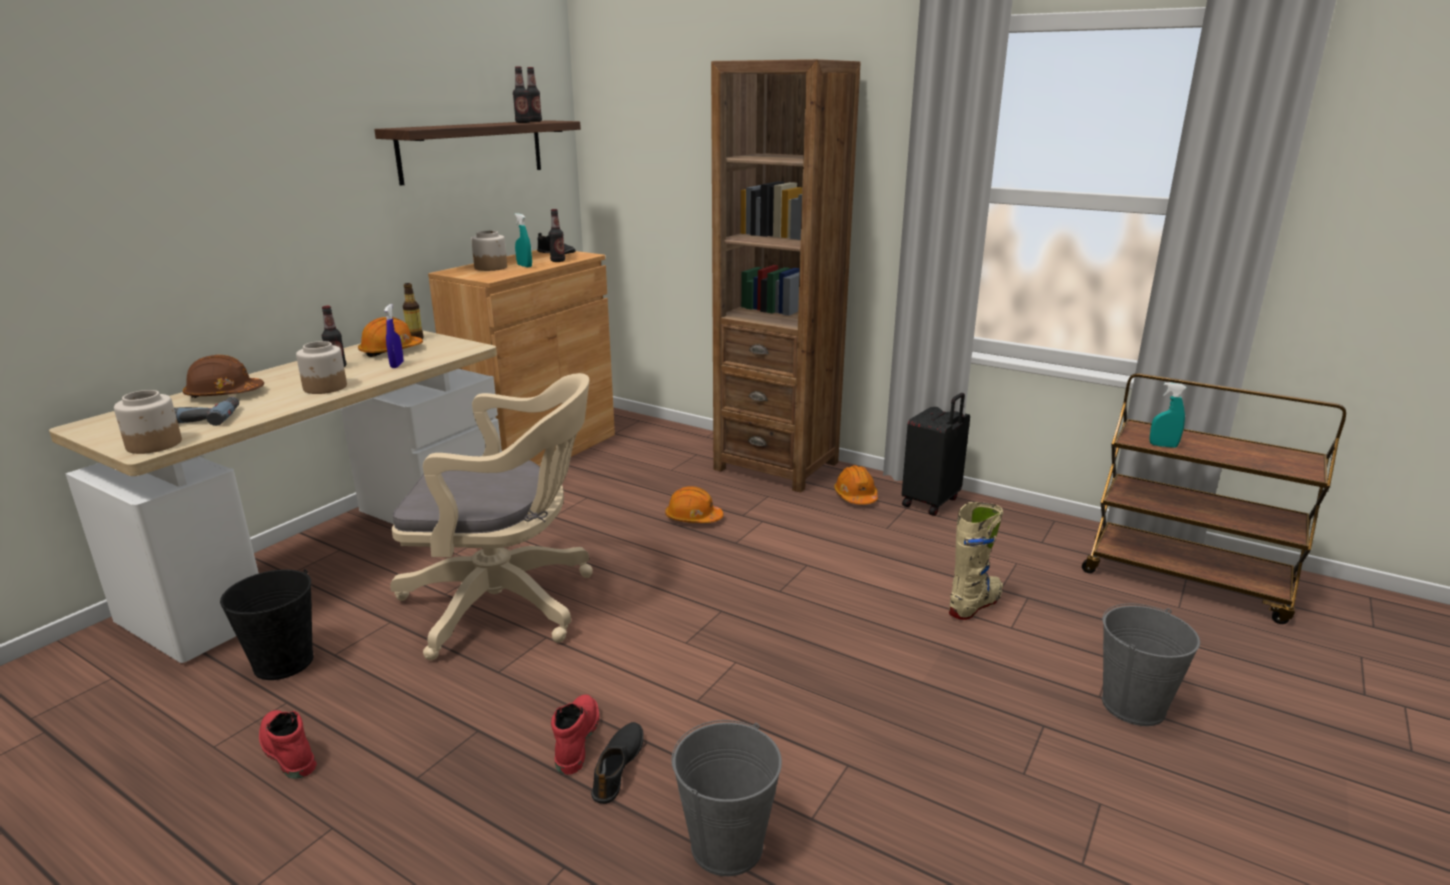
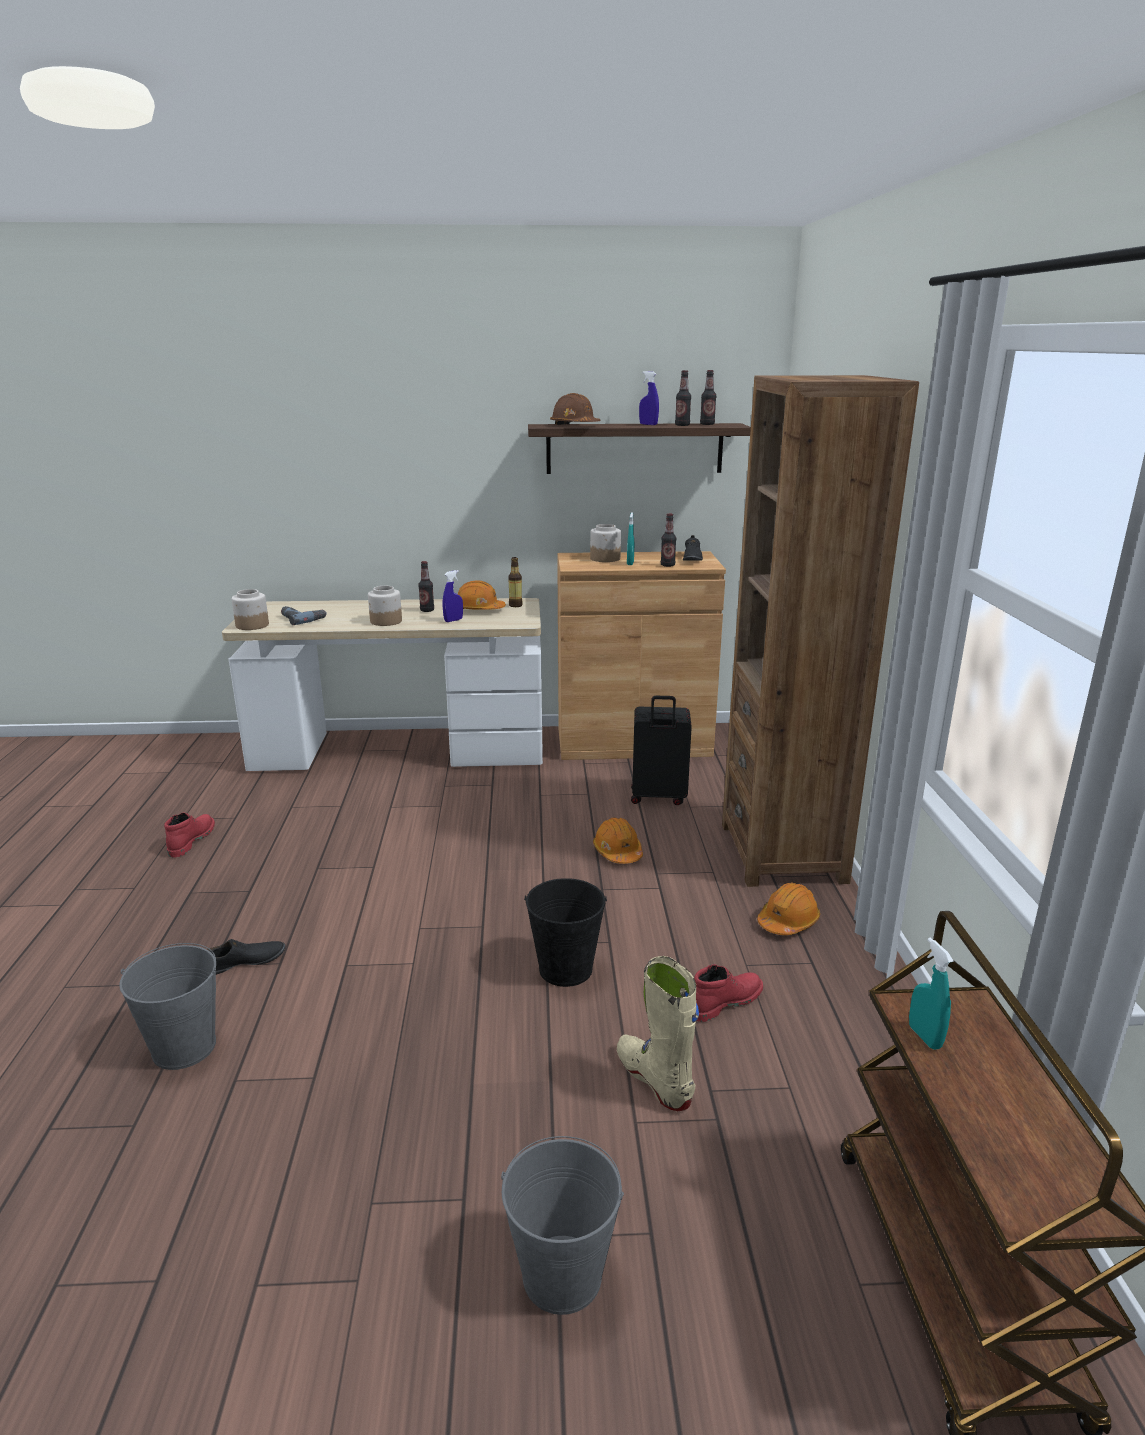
camera: 55 degrees right, 0 degrees up
(224, 394) = (344, 608): brown hard hat -> brown hard hat (574, 426)
(283, 662) = (271, 796): black bucket -> black bucket (565, 968)
(492, 123) = (648, 424): none -> blue spray bottle
(508, 603) = (401, 834): beige office chair -> none
(575, 739) = (263, 932): red boot -> red boot (724, 1002)
(932, 502) = (851, 977): black suitcase -> black suitcase (658, 797)
(975, 605) = (654, 1079): beige boot -> beige boot turned 135 degrees counterclockwise

